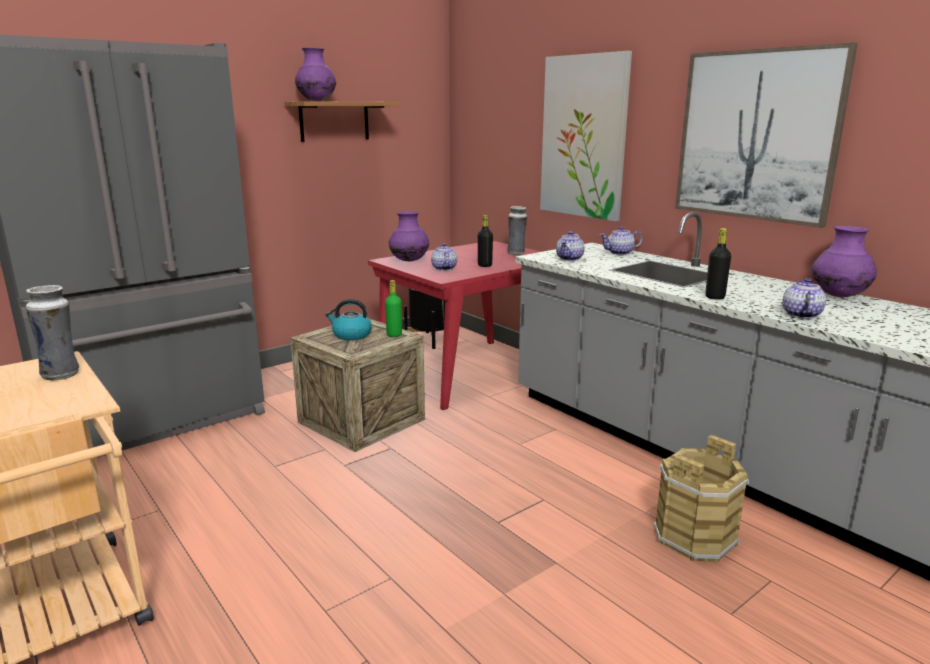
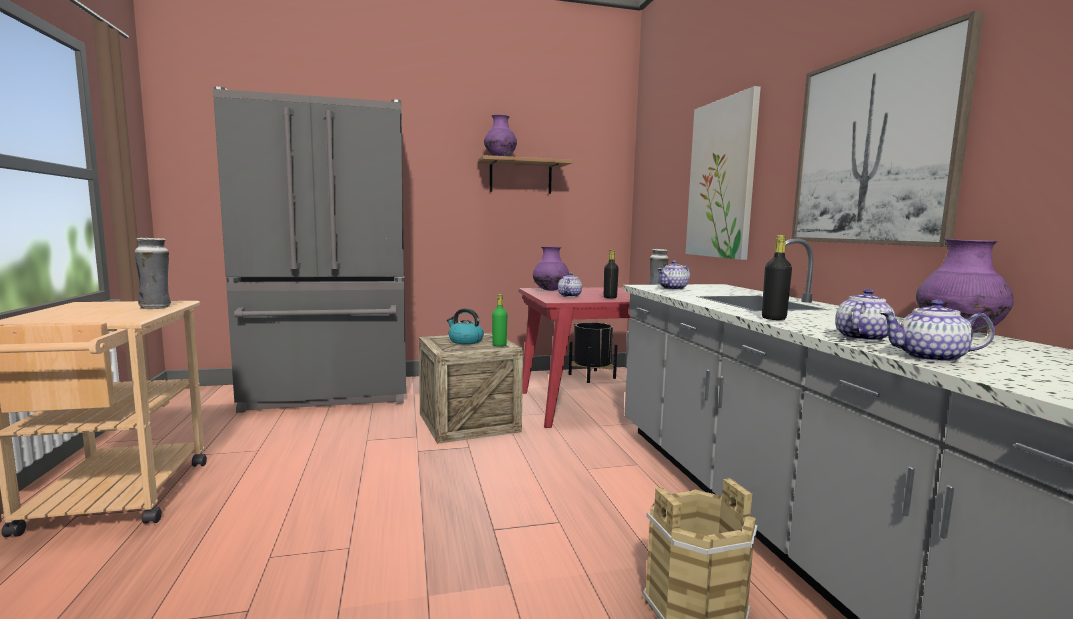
camera: 25 degrees right, 10 degrees down
(619, 253) = (736, 290): teapot -> teapot (930, 358)

